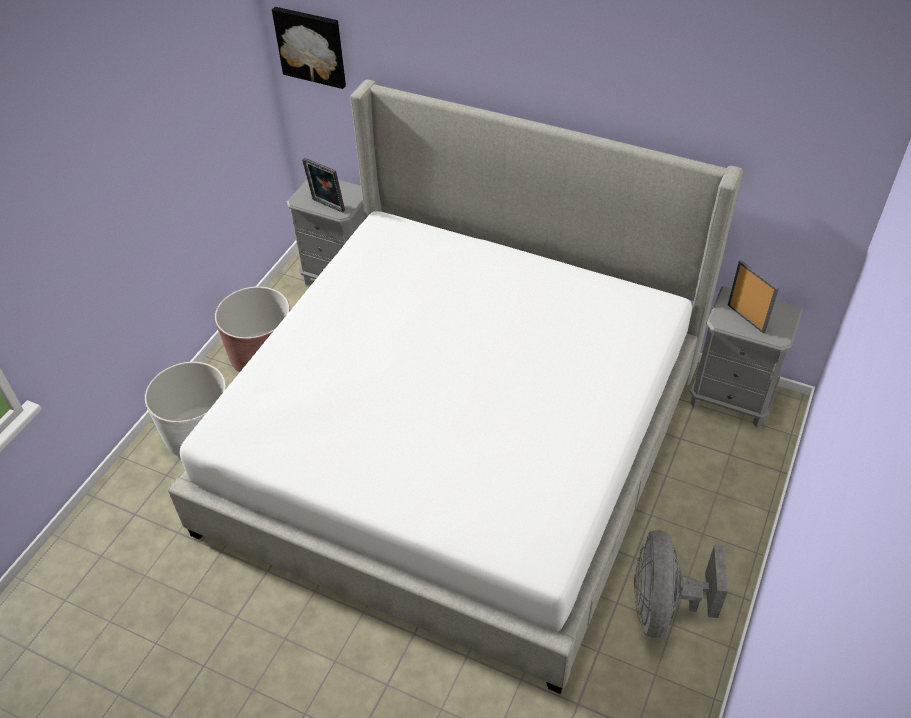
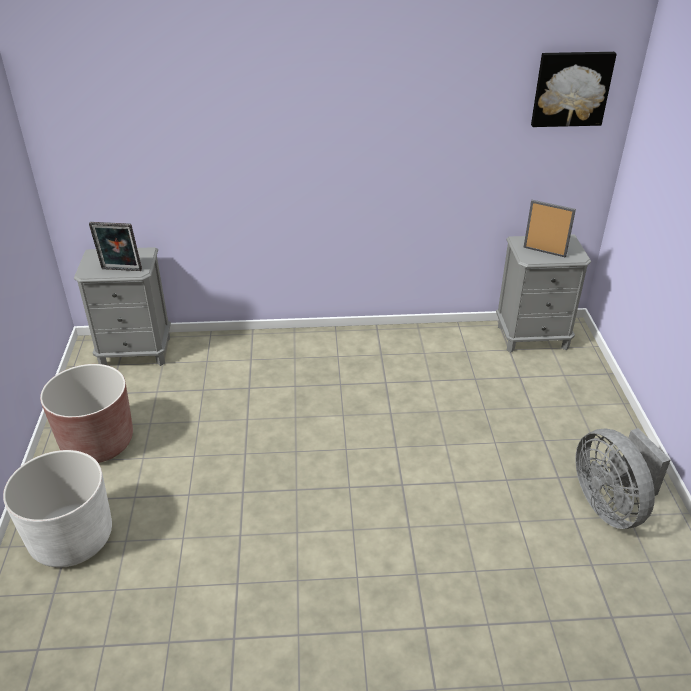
camera: 30 degrees left, 10 degrees down
(311, 46) = (73, 105): picture -> picture (571, 88)
(458, 445) = (345, 448): bed -> none

